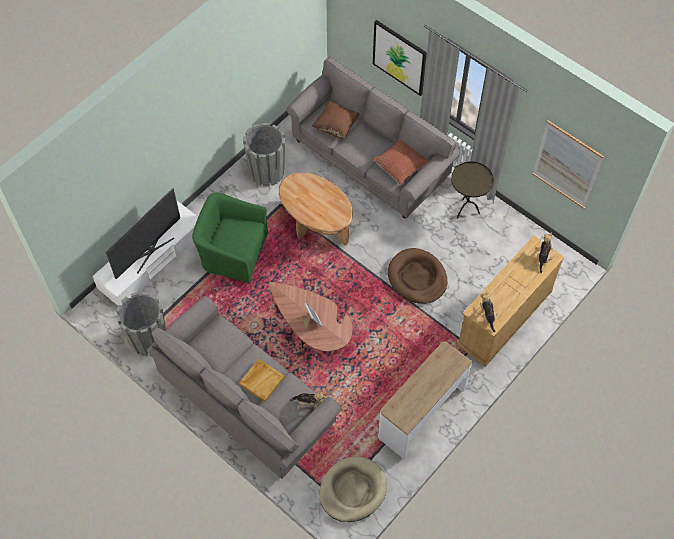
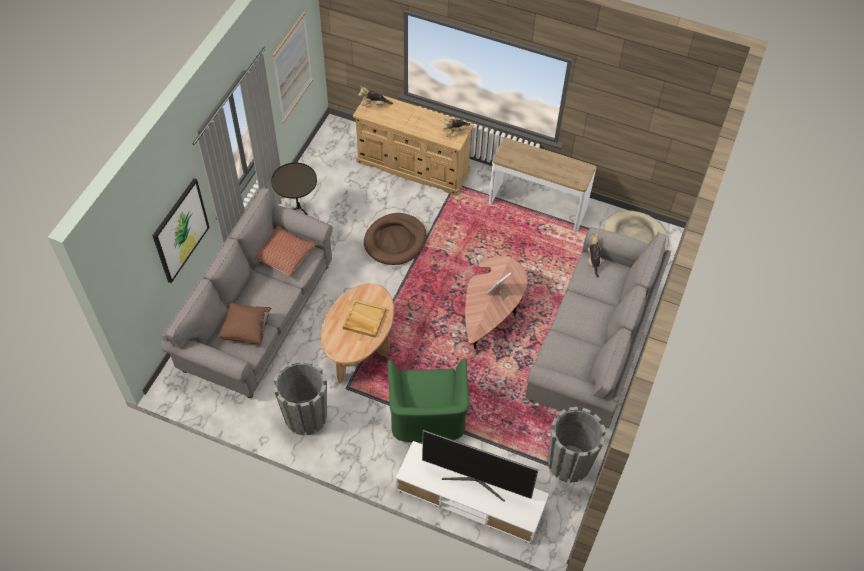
camera: 110 degrees left, 5 degrees down
(262, 380) = (589, 306): beige tray -> beige tray (364, 319)

